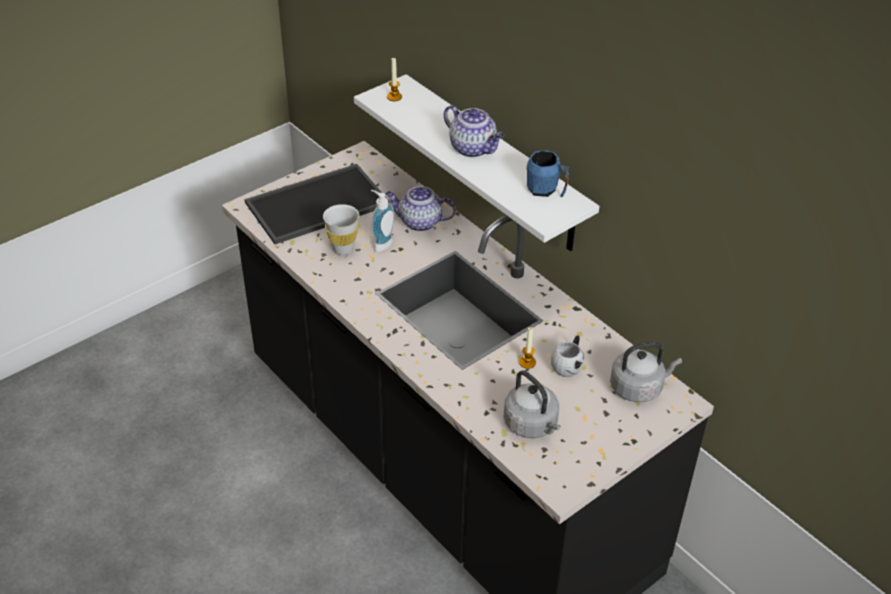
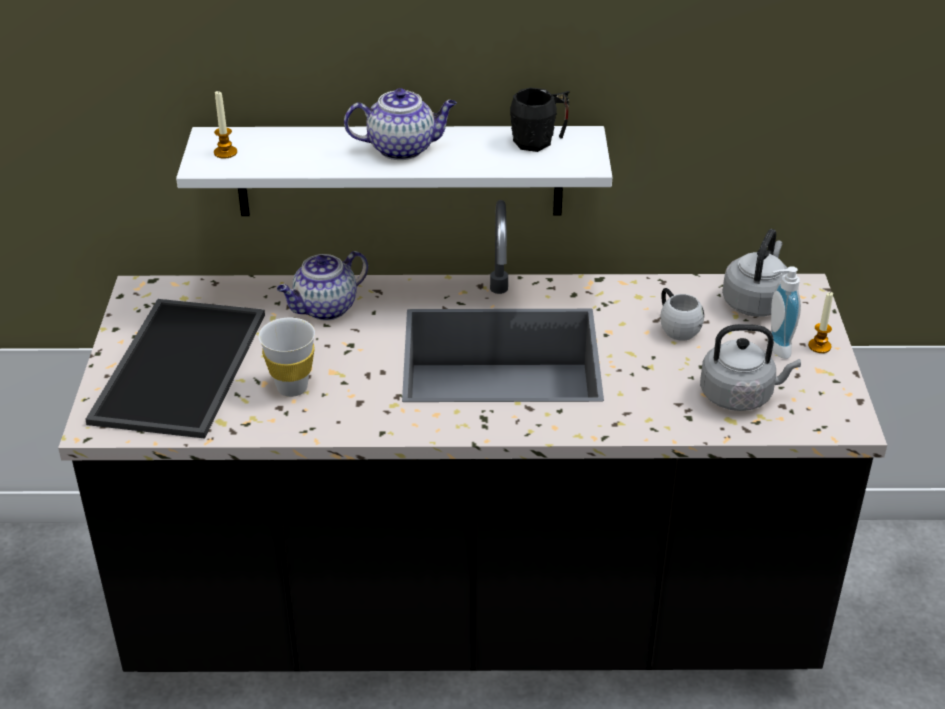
camera: 50 degrees left, 5 degrees down
(381, 243) = (322, 354): soap dispenser -> soap dispenser (774, 348)
(527, 362) = (643, 351): candle -> candle (819, 346)
(546, 190) = (539, 141): blue mug -> black mug

